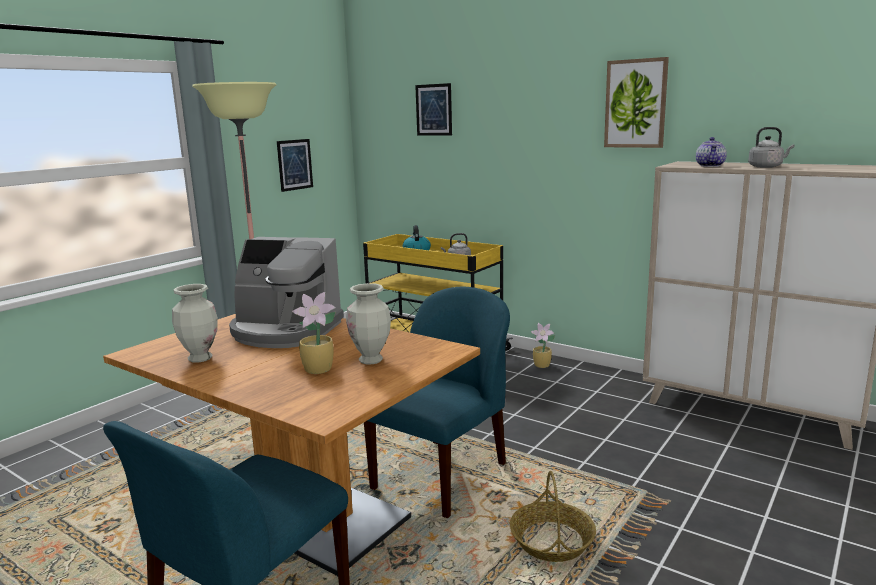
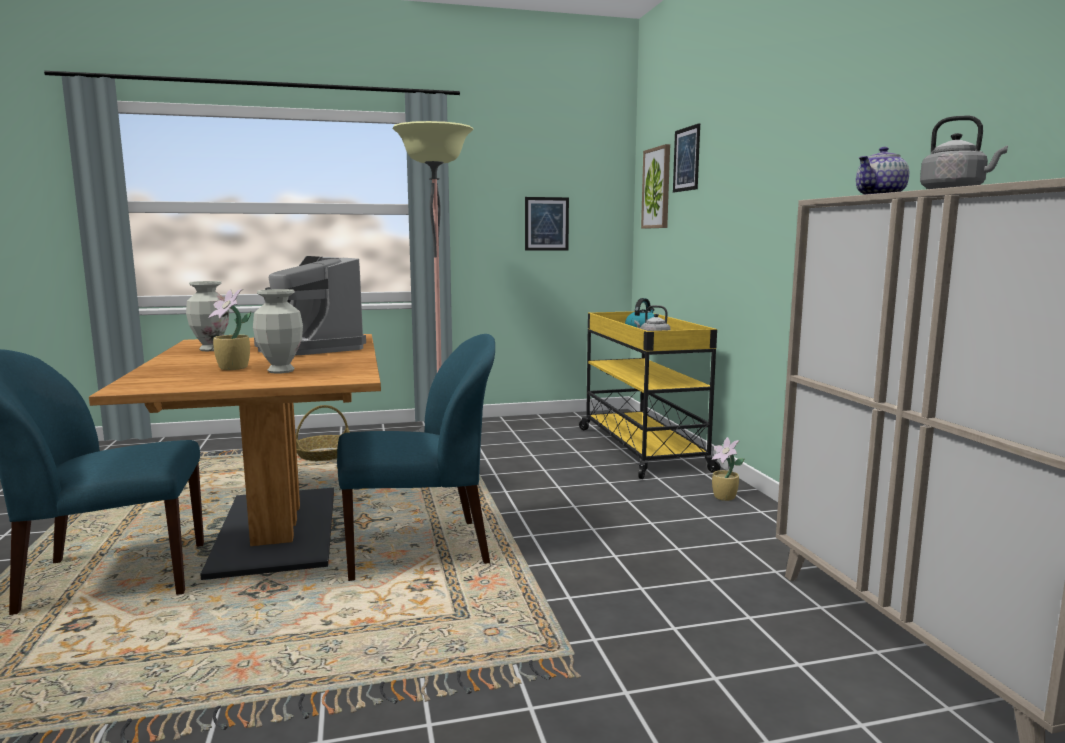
camera: 40 degrees right, 5 degrees down
(552, 541) = (384, 644): basket -> basket (323, 454)
(635, 103) = (859, 118): picture -> picture (657, 188)

